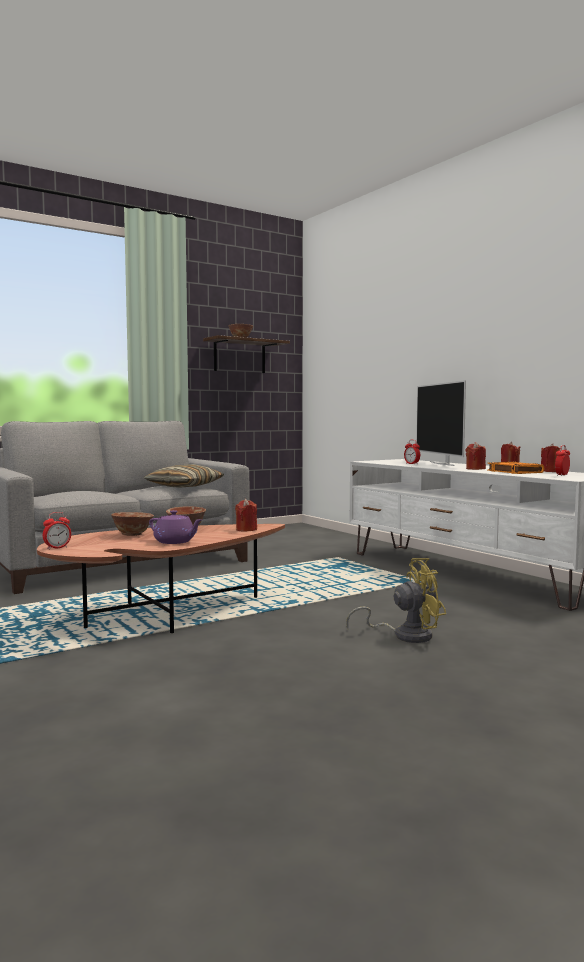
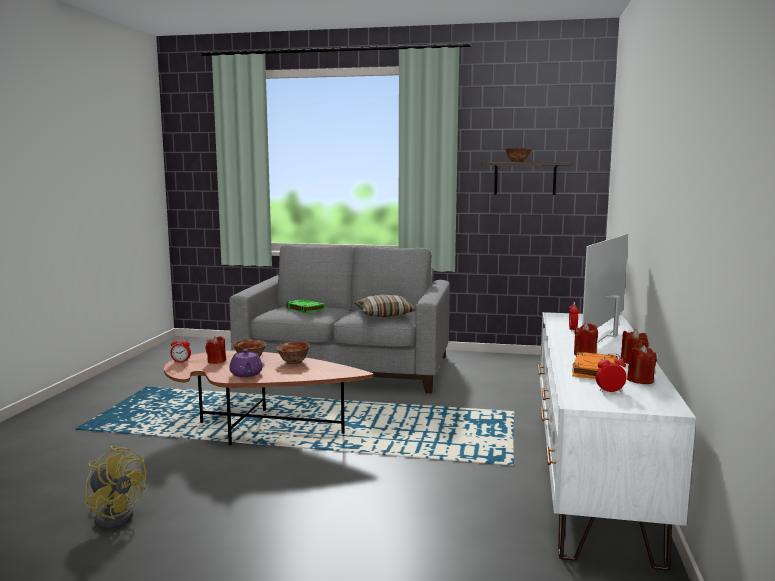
camera: 45 degrees right, 5 degrees up
(88, 490) = (304, 309): none -> green book
(246, 529) = (325, 373): red candle -> red candle (216, 361)
(405, 635) = (345, 513): yellow fan -> yellow fan (116, 515)

